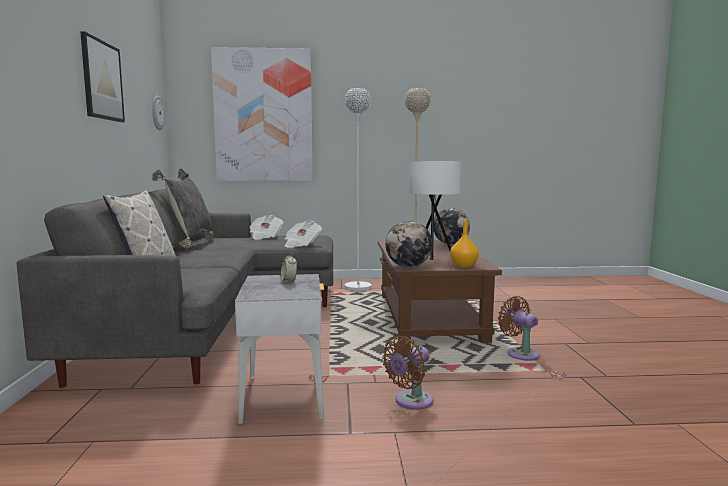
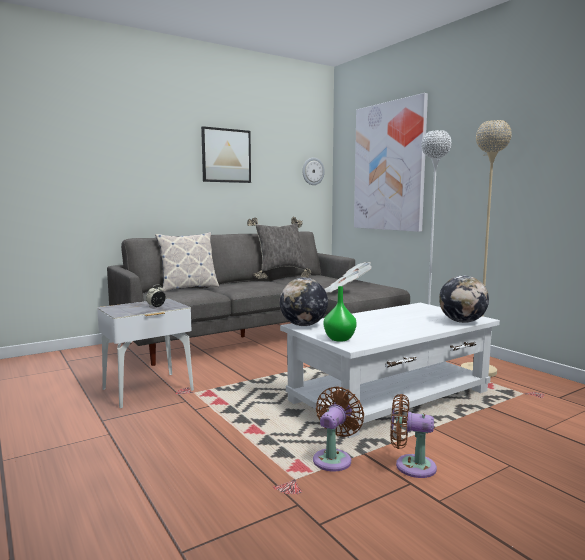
camera: 60 degrees right, 0 degrees up
(411, 402) = (165, 429): brown fan -> brown fan (411, 466)
(429, 315) = (390, 395): brown coffee table -> white coffee table
(431, 256) = (369, 325): white table lamp -> none
(463, 266) = (339, 339): orange vase -> green vase

